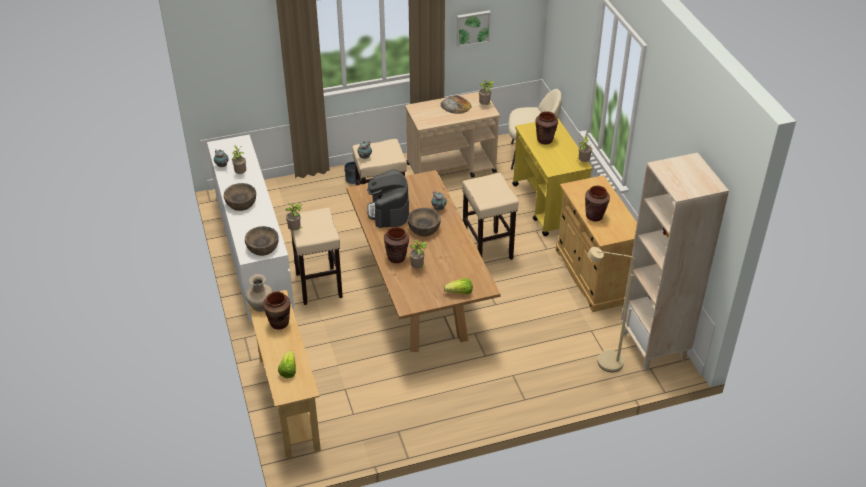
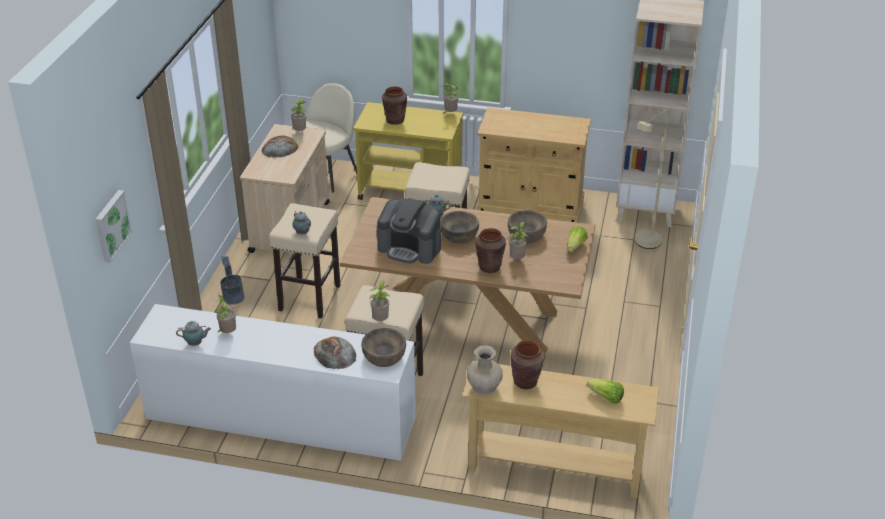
camera: 60 degrees left, 5 degrees down
(241, 203) = (285, 349): brown bowl -> brown bowl (526, 235)
(250, 225) = (334, 354): none -> bread
(472, 27) = (243, 57): picture -> picture (111, 225)
(594, 216) = (541, 132): brown vase -> none

